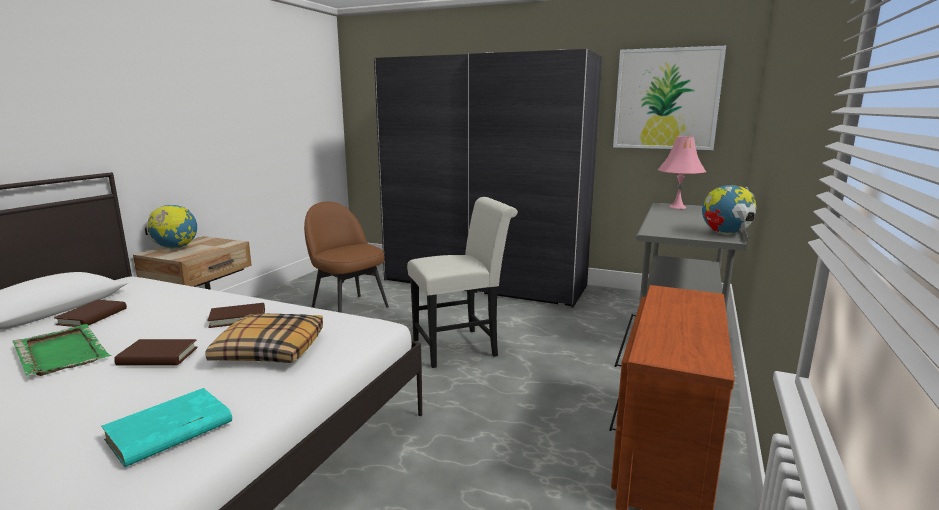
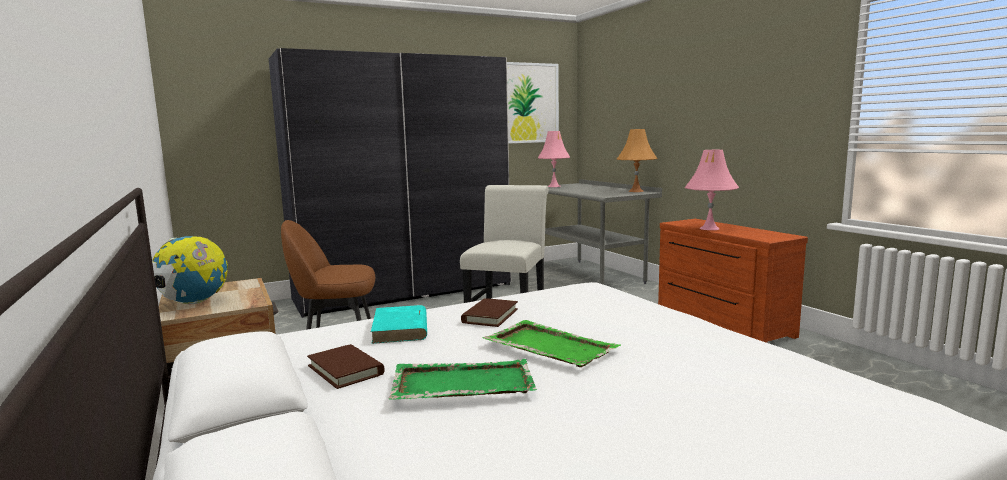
camera: 50 degrees left, 5 degrees down
(158, 356) = (549, 346): brown book -> green tray
(168, 432) = (725, 350): turquoise book -> turquoise book (400, 328)
(269, 350) = (593, 314): pillow -> none
(661, 312) = (709, 228): none -> pink table lamp
(725, 234) = (636, 191): globe -> orange table lamp

